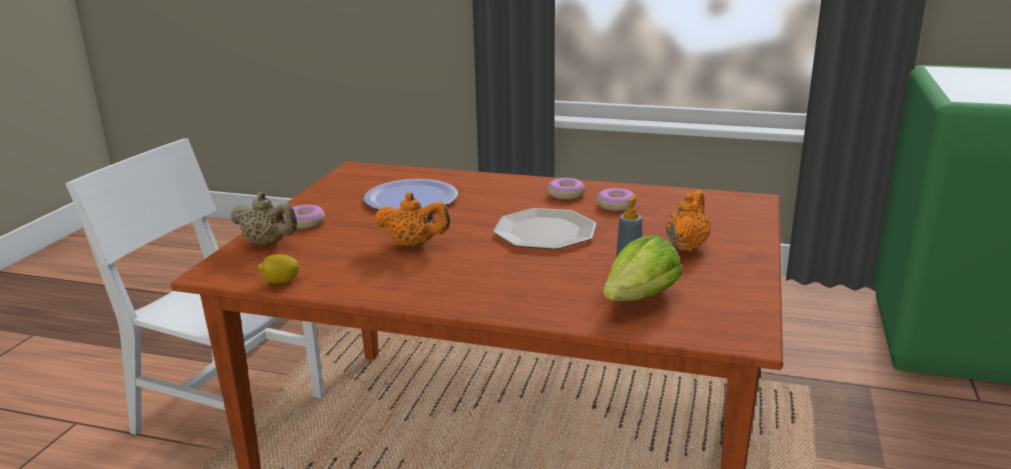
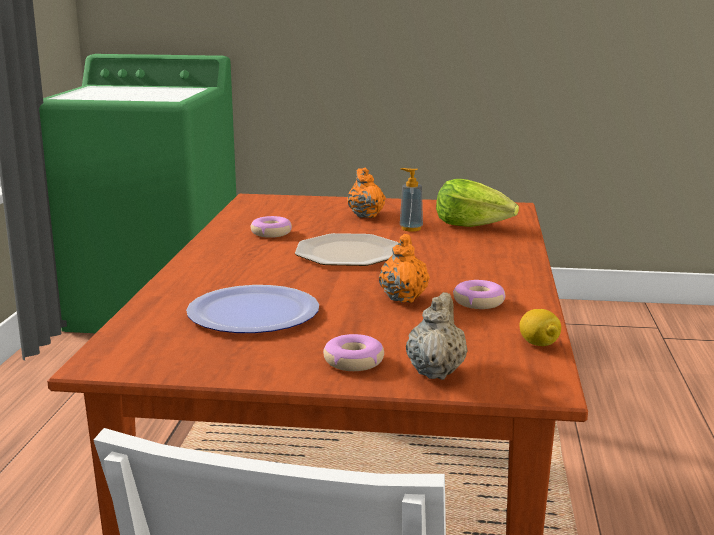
camera: 100 degrees left, 5 degrees down
(566, 194) = (237, 249): donut -> donut (478, 302)
(686, 245) = (365, 215): orange teapot -> orange teapot turned 60 degrees clockwise

